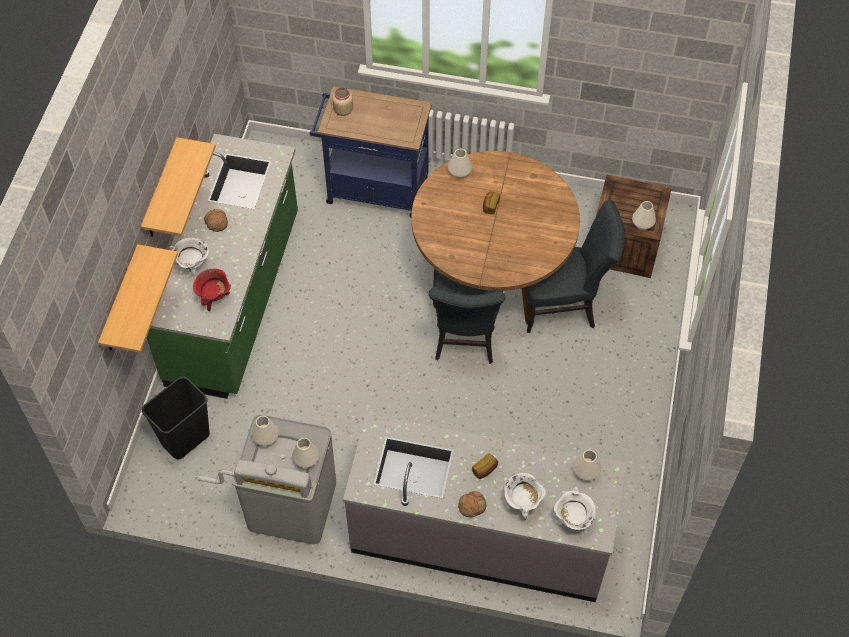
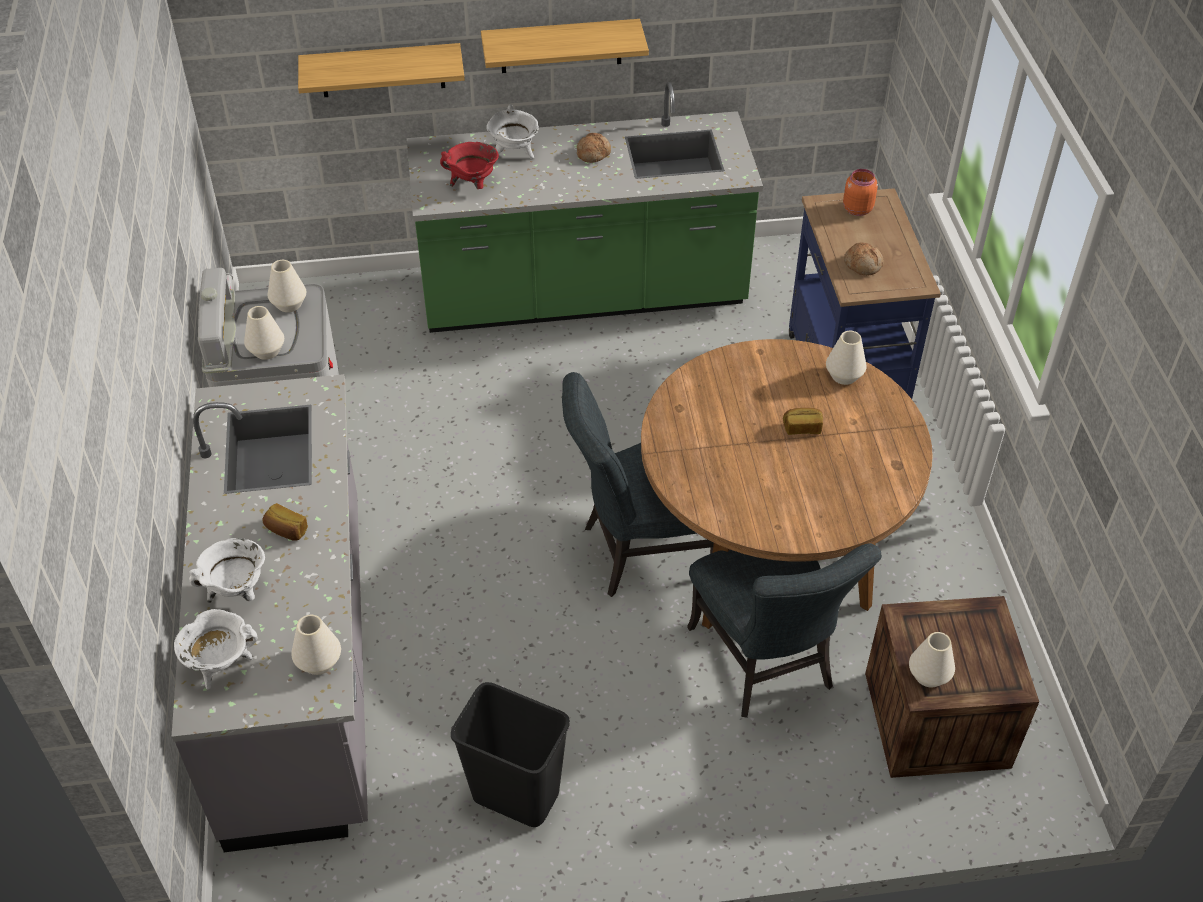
camera: 70 degrees right, 10 degrees down
(185, 438) = (357, 313): black trash can -> black trash can (517, 794)
(342, 111) = (856, 209): beige jar -> orange jar
(472, 505) = (218, 531): bread -> bread (863, 264)

